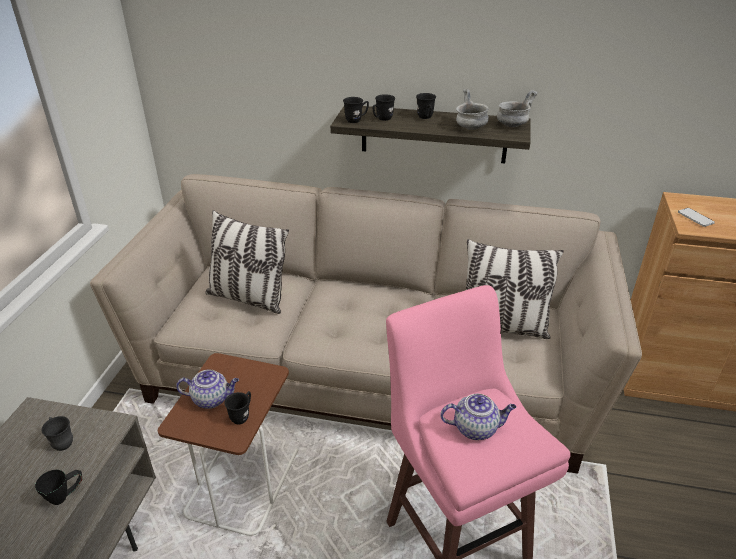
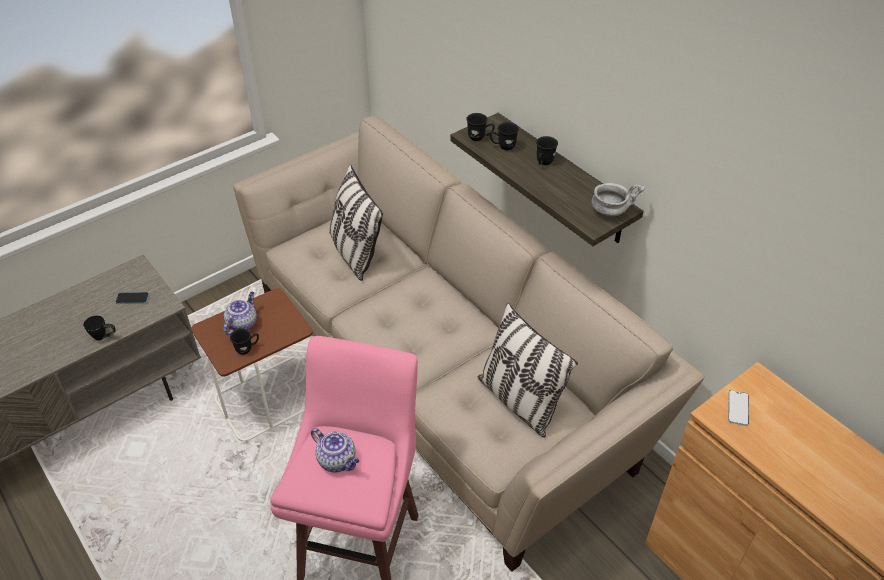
camera: 40 degrees right, 10 degrees up
(61, 441) = (132, 299): grey mug -> phone
(212, 399) = (242, 324): teapot -> teapot turned 105 degrees counterclockwise
(470, 127) = (565, 194): grey bowl -> none

